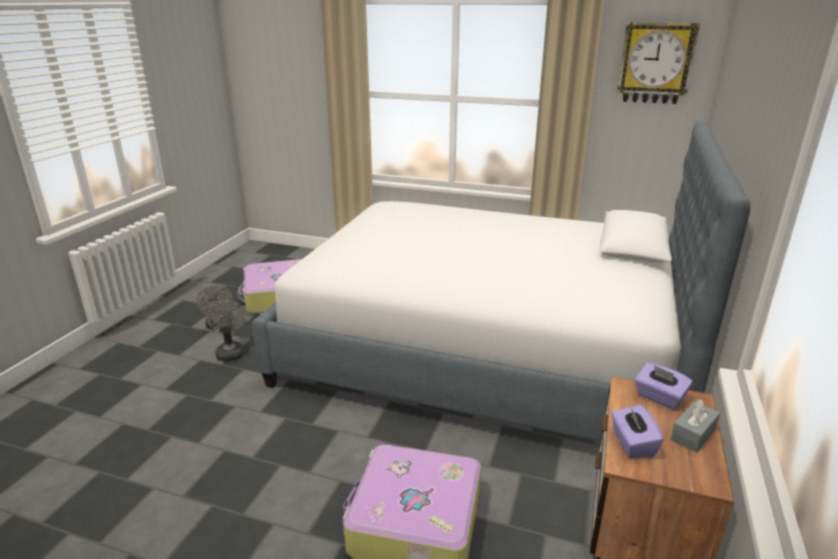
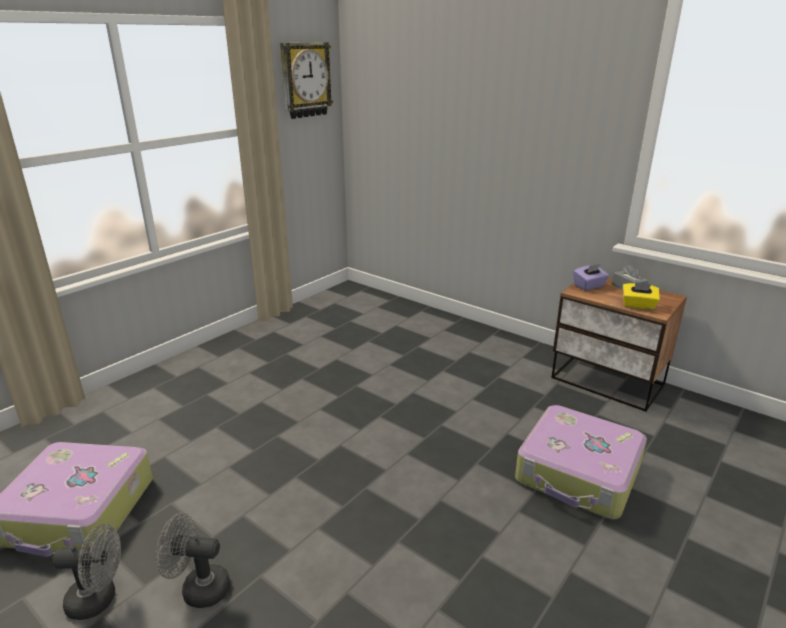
camera: 70 degrees left, 0 degrees up
(484, 350) = (358, 378): bed -> none
(632, 443) = (638, 306): purple tissue box -> yellow tissue box

